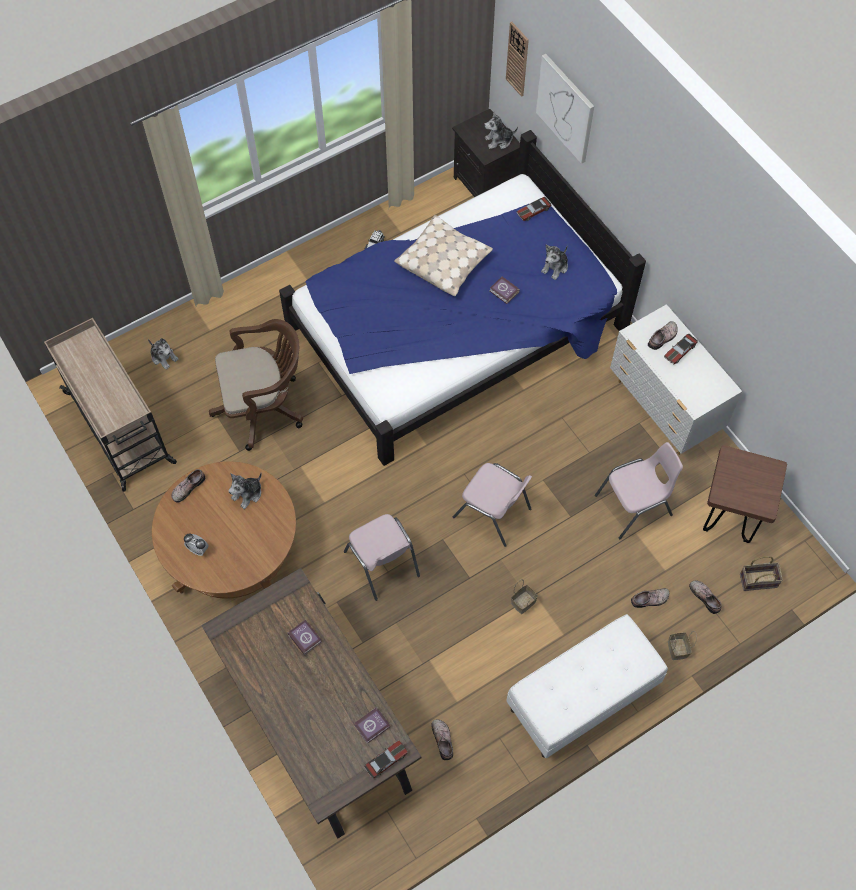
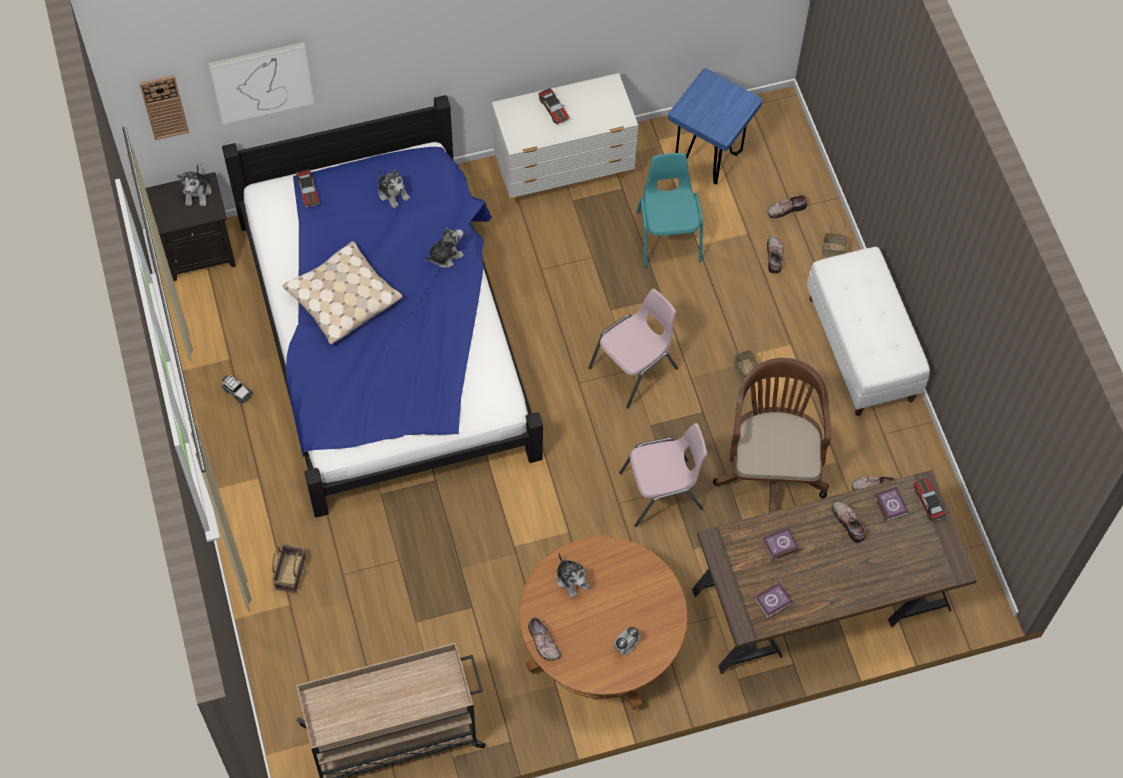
camera: 75 degrees left, 0 degrees up
(164, 357) = (308, 666): plush toy -> plush toy (445, 255)
(264, 407) = (421, 567): brown office chair -> brown office chair (770, 468)
(504, 292) = (408, 251): book -> book (773, 601)
(635, 506) = (668, 235): pink chair -> turquoise chair
(663, 338) = (532, 118): shoe -> shoe (849, 522)
(729, 519) = (708, 159): brown stool -> blue stool
(759, 580) = (781, 157): basket -> basket (290, 572)

